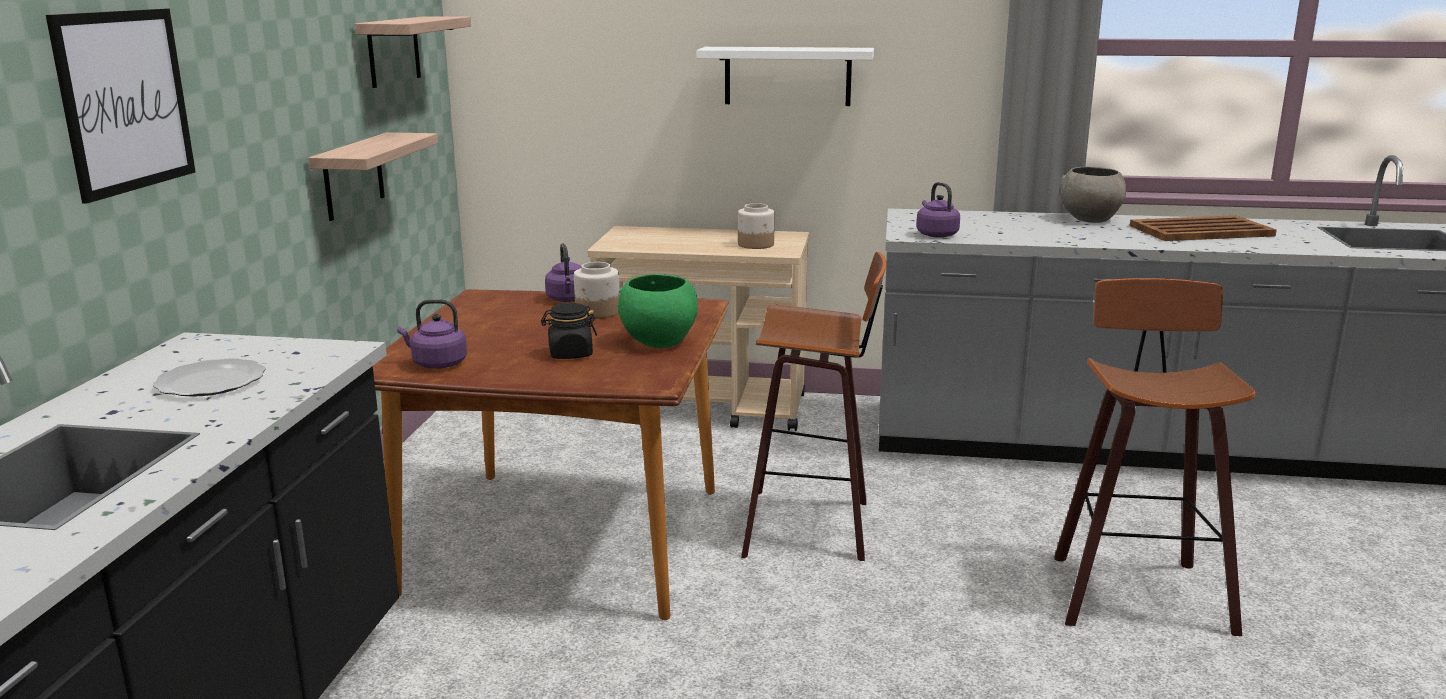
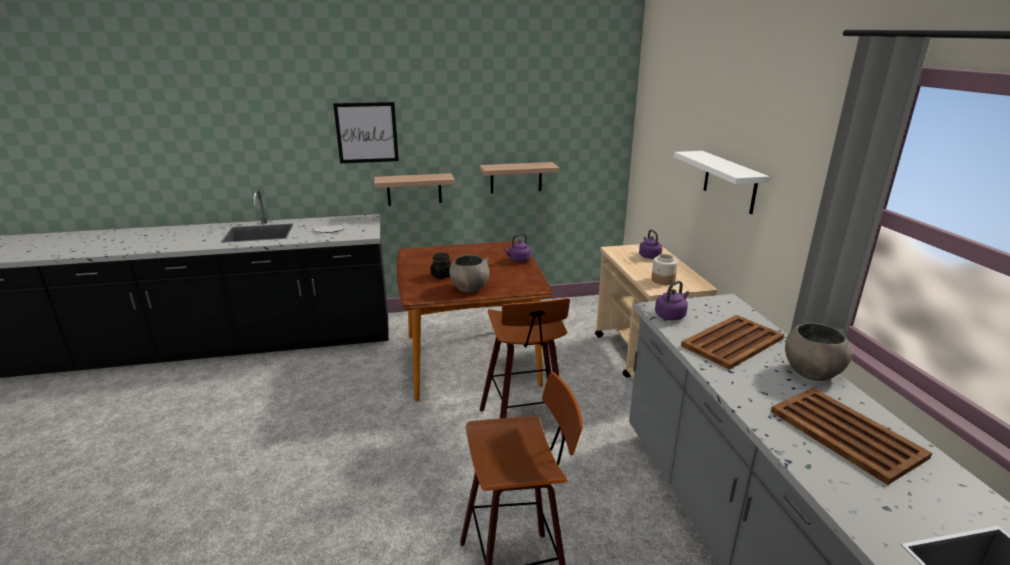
camera: 70 degrees right, 5 degrees up
(393, 51) = (569, 124): shelf -> shelf (414, 189)
(437, 364) = (417, 257): purple kettle -> purple kettle (649, 256)
(597, 312) = (504, 269): jar -> none
(658, 342) = (469, 288): green bowl -> grey bowl
(1016, 227) = (733, 342): none -> brown tray

